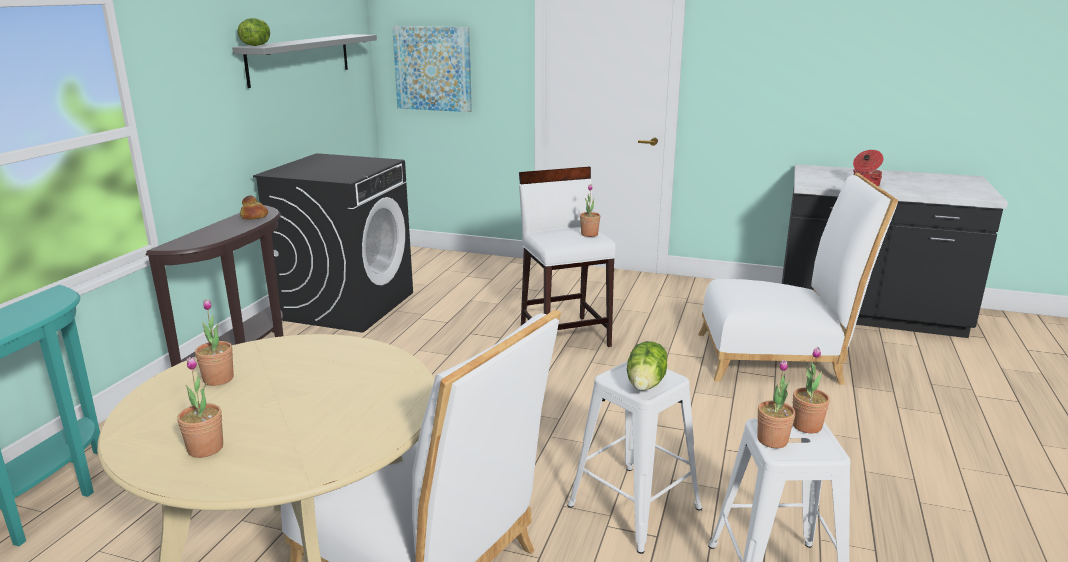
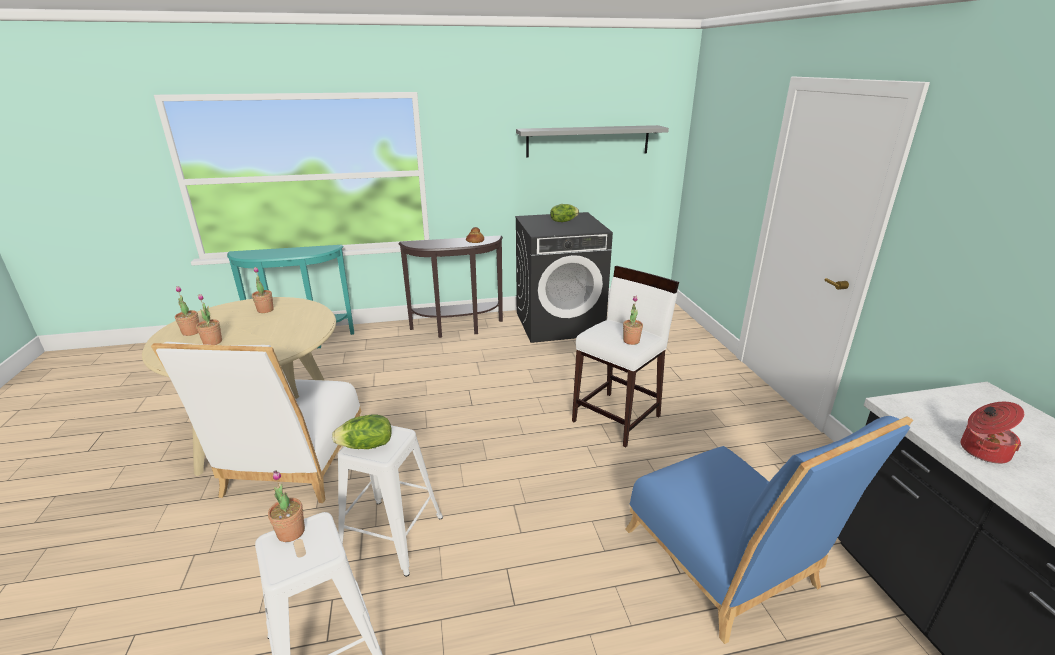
camera: 60 degrees right, 5 degrees up
(256, 45) = (532, 129): lettuce -> lettuce (563, 221)
(433, 68) = (713, 162): picture -> none
(778, 358) = (726, 566): white chair -> blue chair
(806, 426) = (323, 549): potted plant -> potted plant (212, 342)

